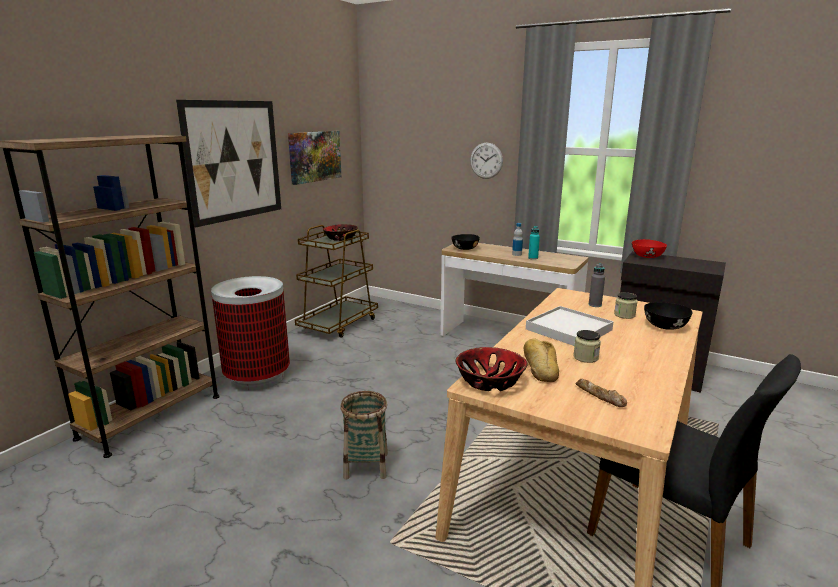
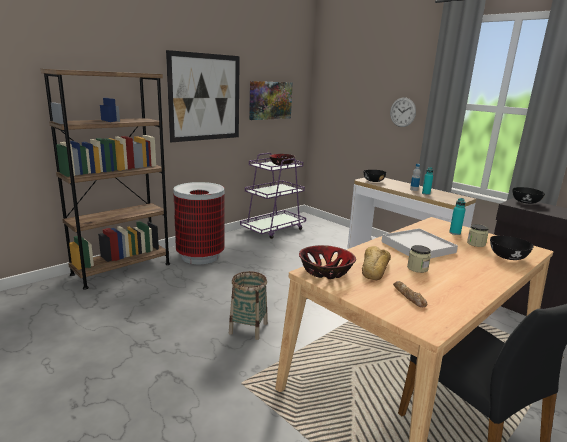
camera: 15 degrees right, 0 degrees up
(339, 324) = (273, 229): brown cart -> purple cart
(595, 305) = (454, 233): grey bottle -> turquoise bottle
(646, 256) = (525, 202): red bowl -> black bowl

